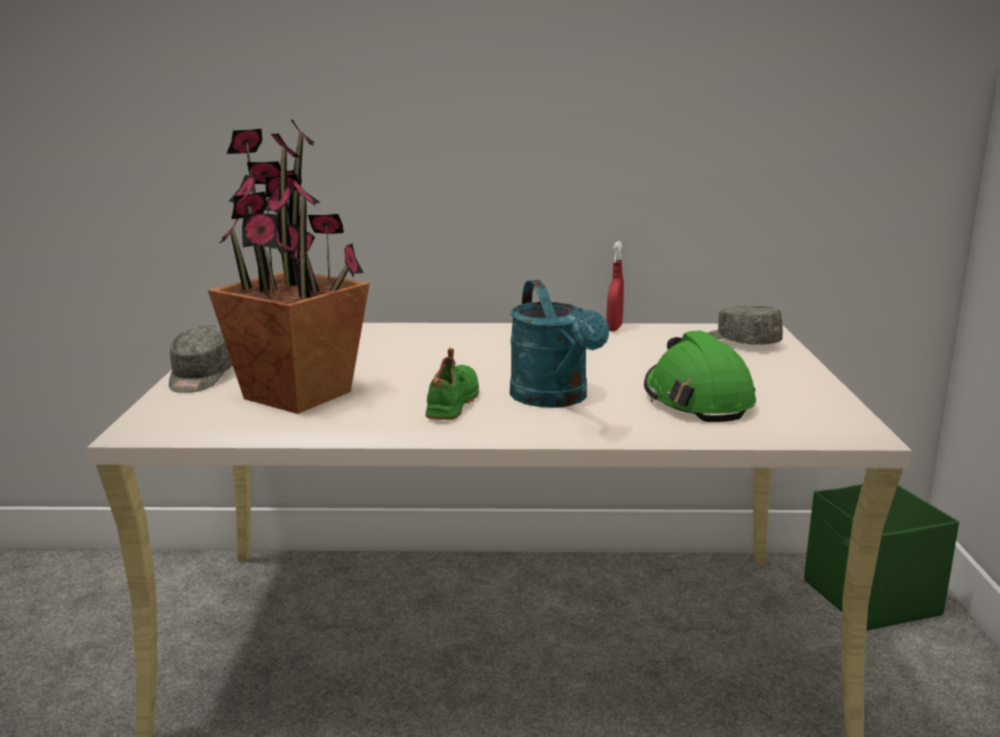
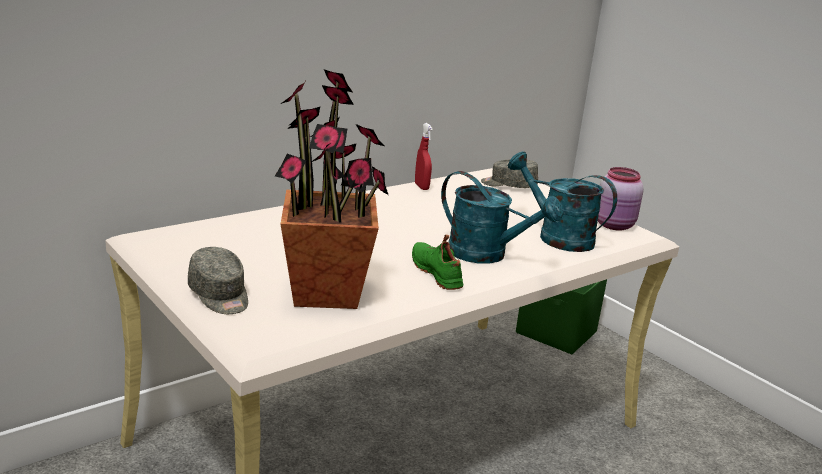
camera: 40 degrees left, 5 degrees up
(697, 399) = (556, 236): green hard hat -> turquoise watering can
(823, 404) = (615, 225): none -> pink jar

